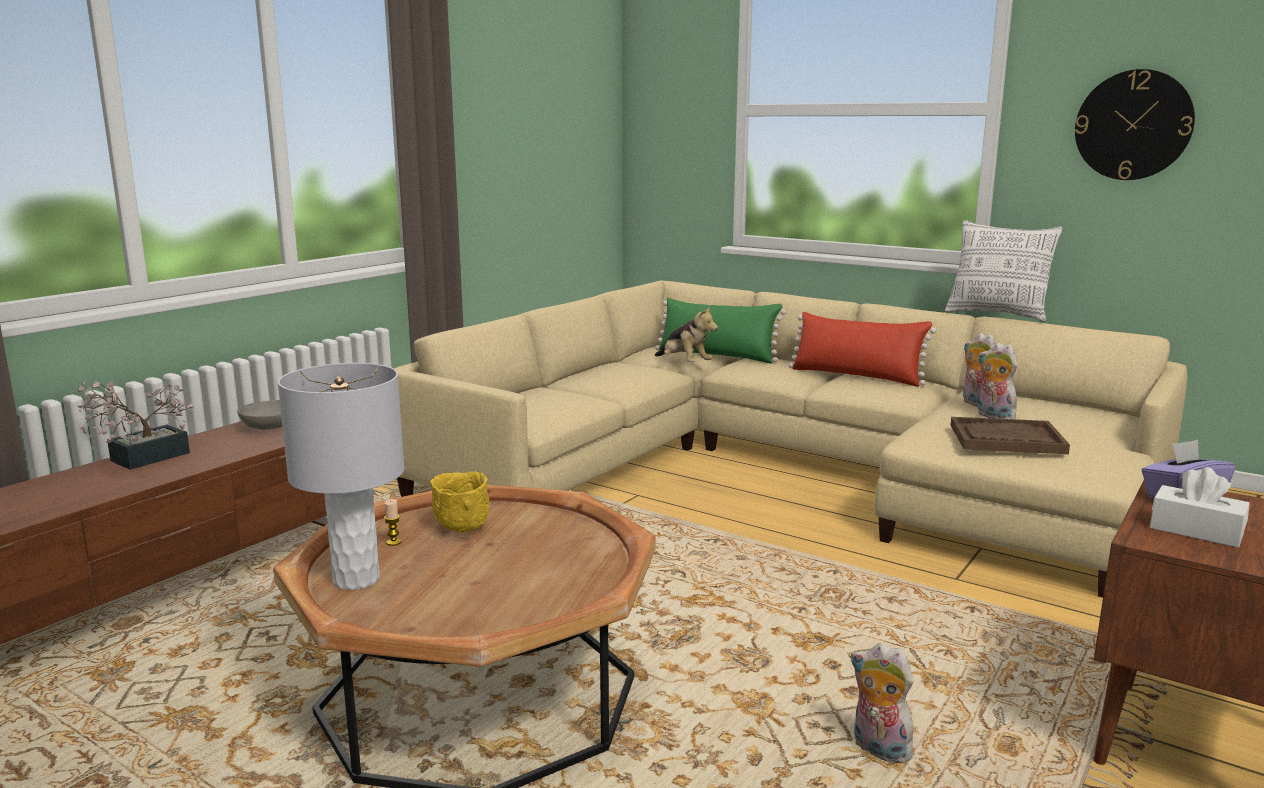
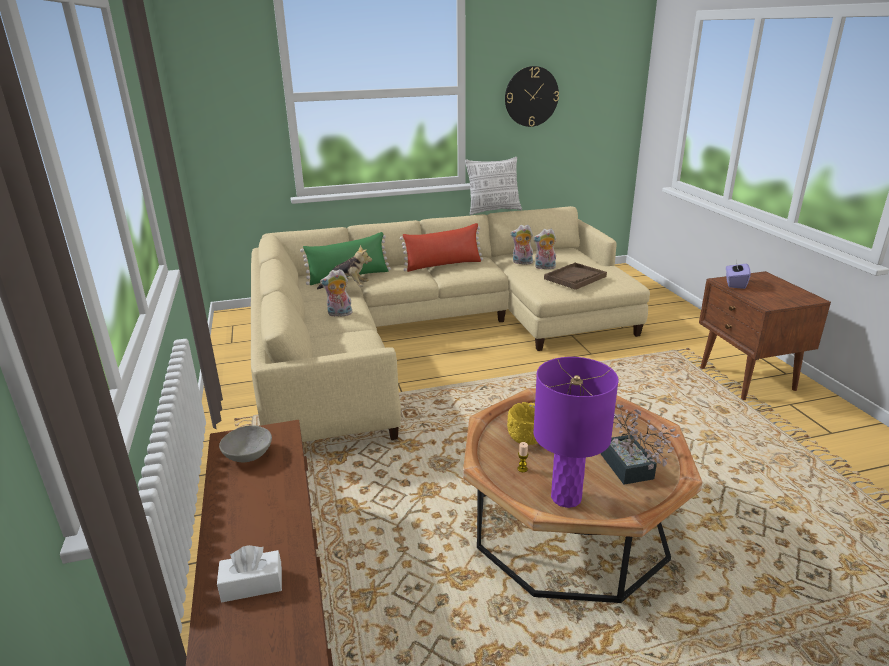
camera: 50 degrees left, 10 degrees up
(141, 459) = (231, 534): potted plant -> potted plant (629, 470)
(355, 579) = (565, 498): grey table lamp -> purple table lamp
(878, 749) = (703, 438): plush toy -> plush toy (339, 314)
(1196, 531) = (766, 295): white tissue box -> white tissue box (252, 585)

